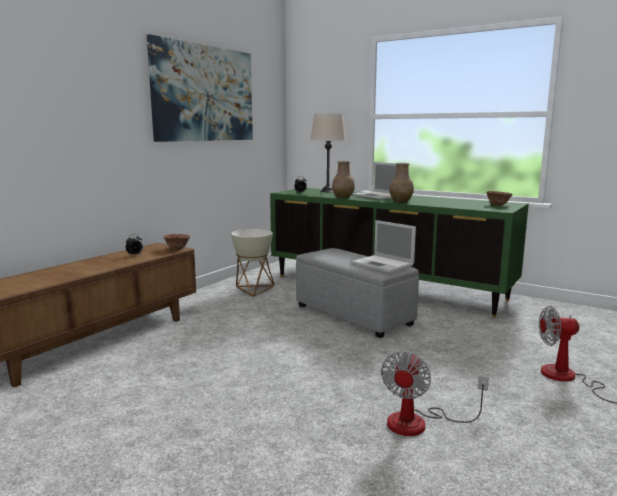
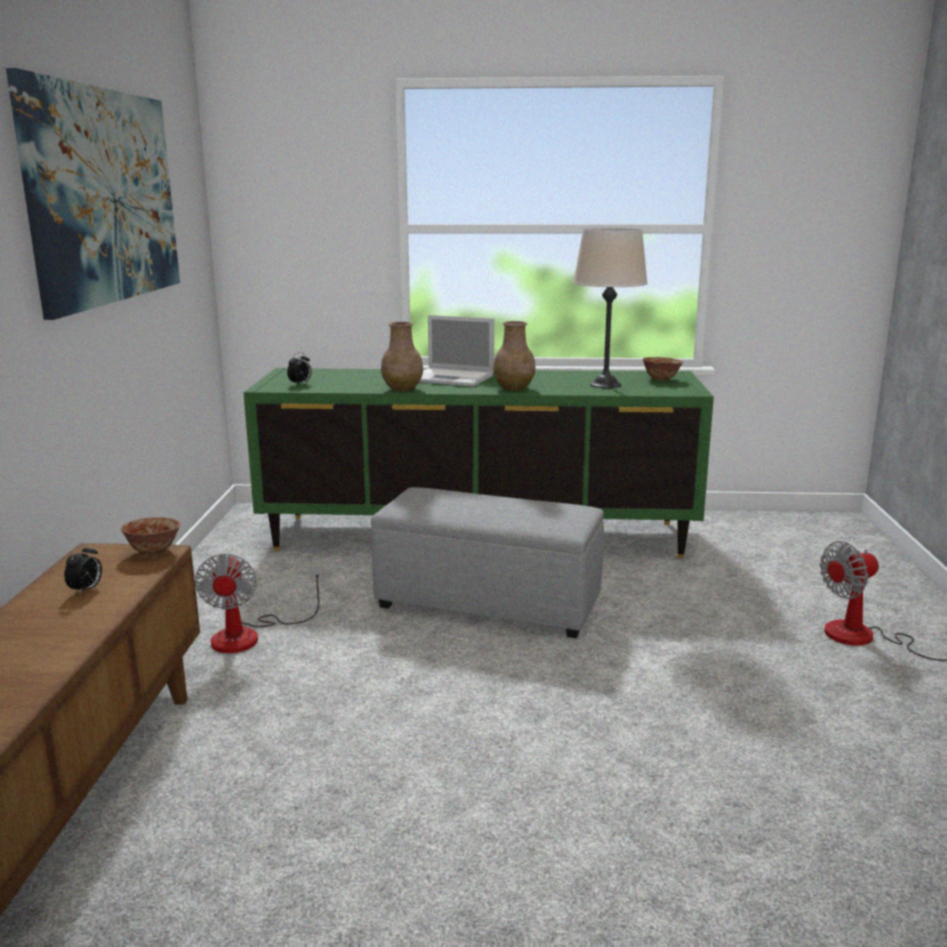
camera: 30 degrees left, 5 degrees up
(253, 289) = (255, 590): planter -> none
(327, 191) = (342, 375): beige table lamp -> beige table lamp (605, 384)
(383, 264) = (549, 510): laptop -> none
(419, 422) = (790, 775): fan -> fan (250, 635)

